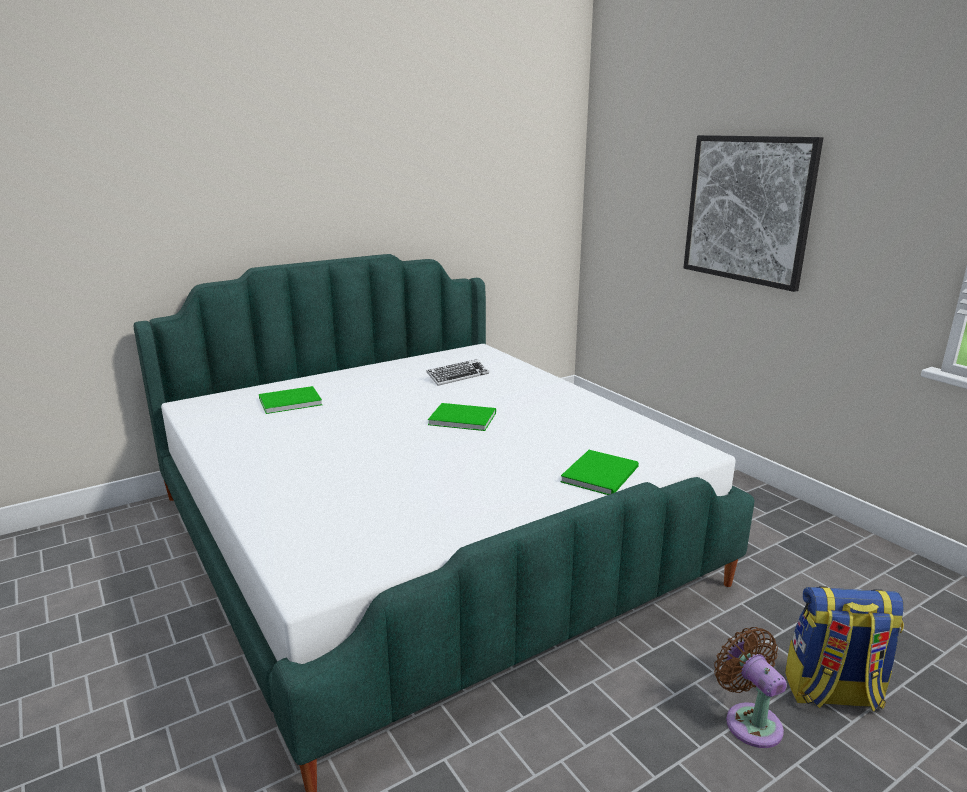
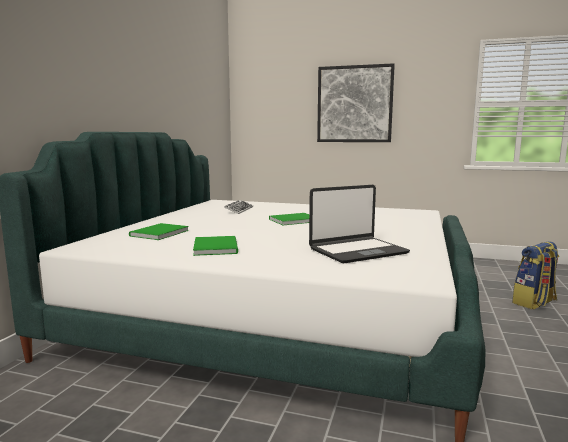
camera: 40 degrees left, 10 degrees down
(379, 505) = (357, 251): none -> laptop
(602, 474) = (413, 222): green book -> green book (217, 247)
(749, 720) = (533, 321): brown fan -> none

